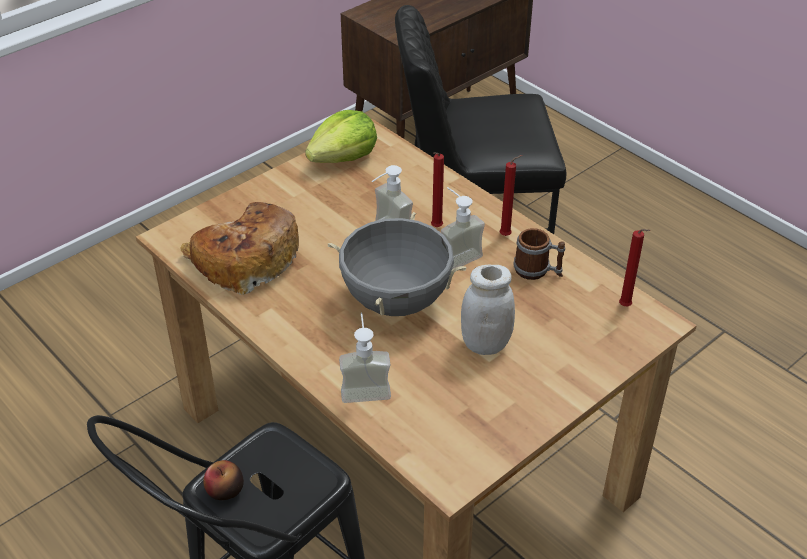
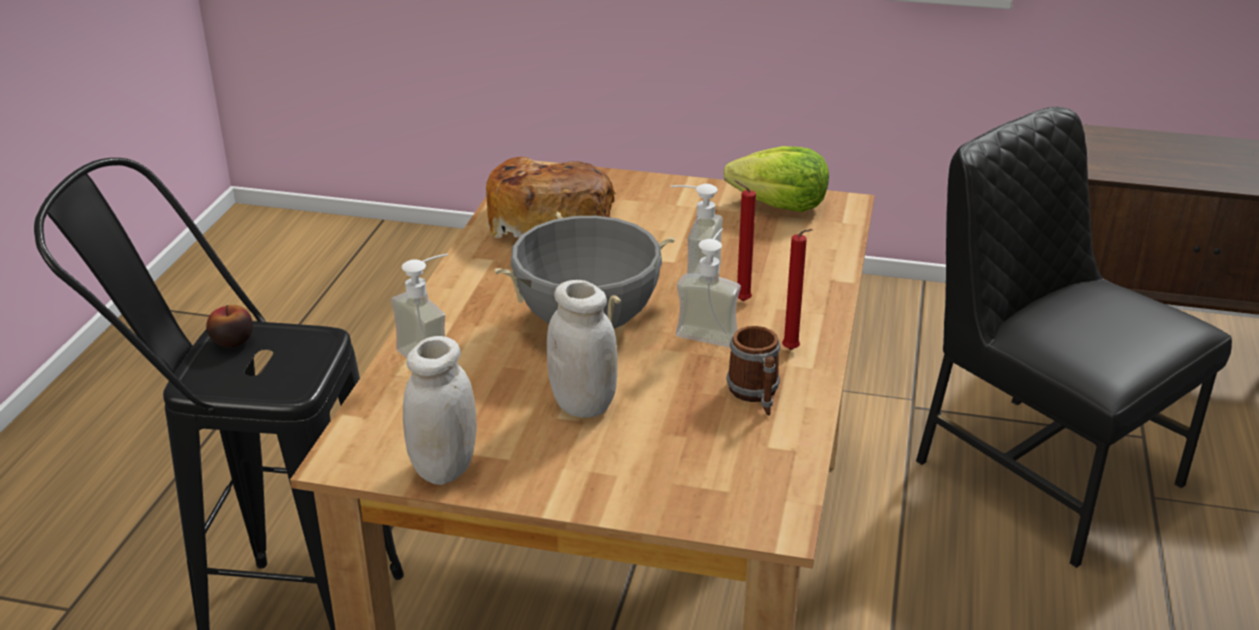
camera: 55 degrees right, 10 degrees down
(500, 435) = (444, 468): none -> white jar
(626, 307) = (774, 486): red candle -> none

